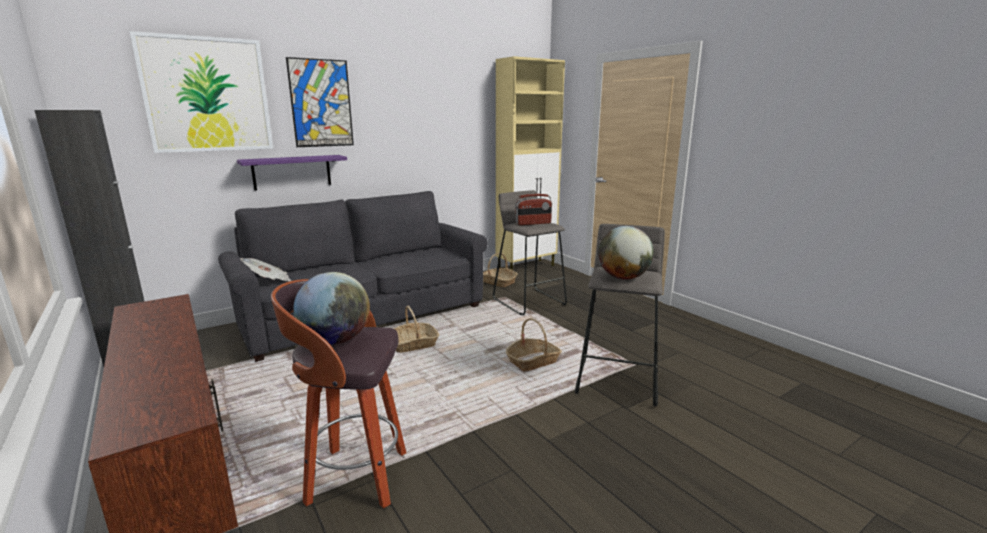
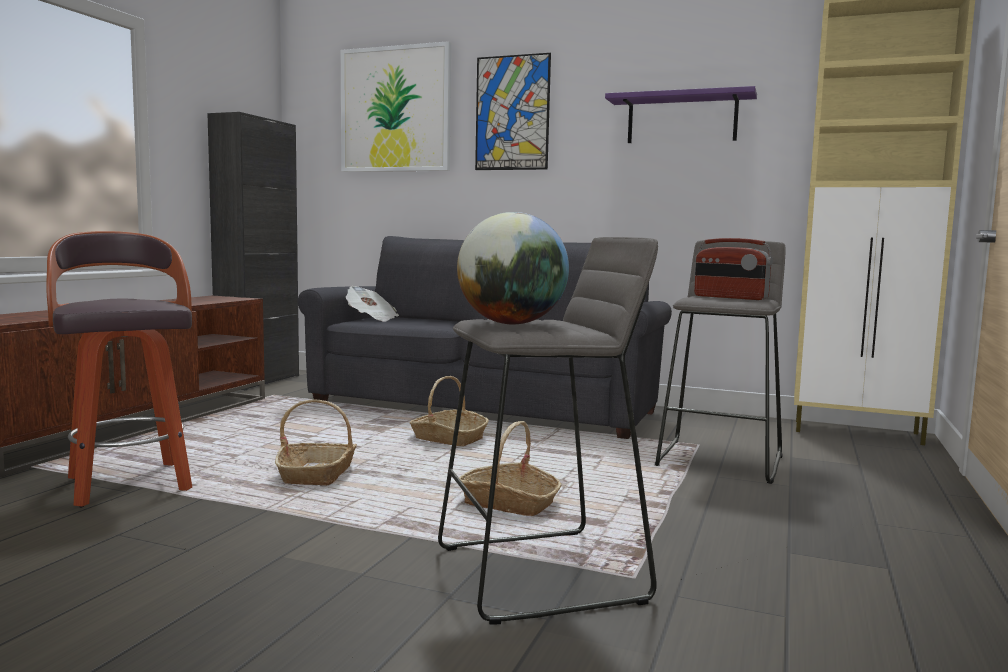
camera: 55 degrees right, 10 degrees down
(292, 172) = (467, 202): purple shelf -> purple shelf (682, 119)
(335, 340) = (122, 298): globe -> none
(498, 282) = (745, 431): basket -> basket (317, 474)

